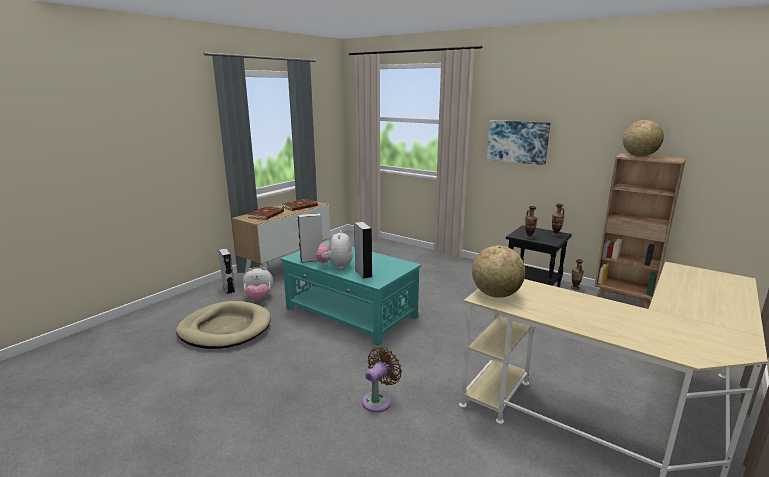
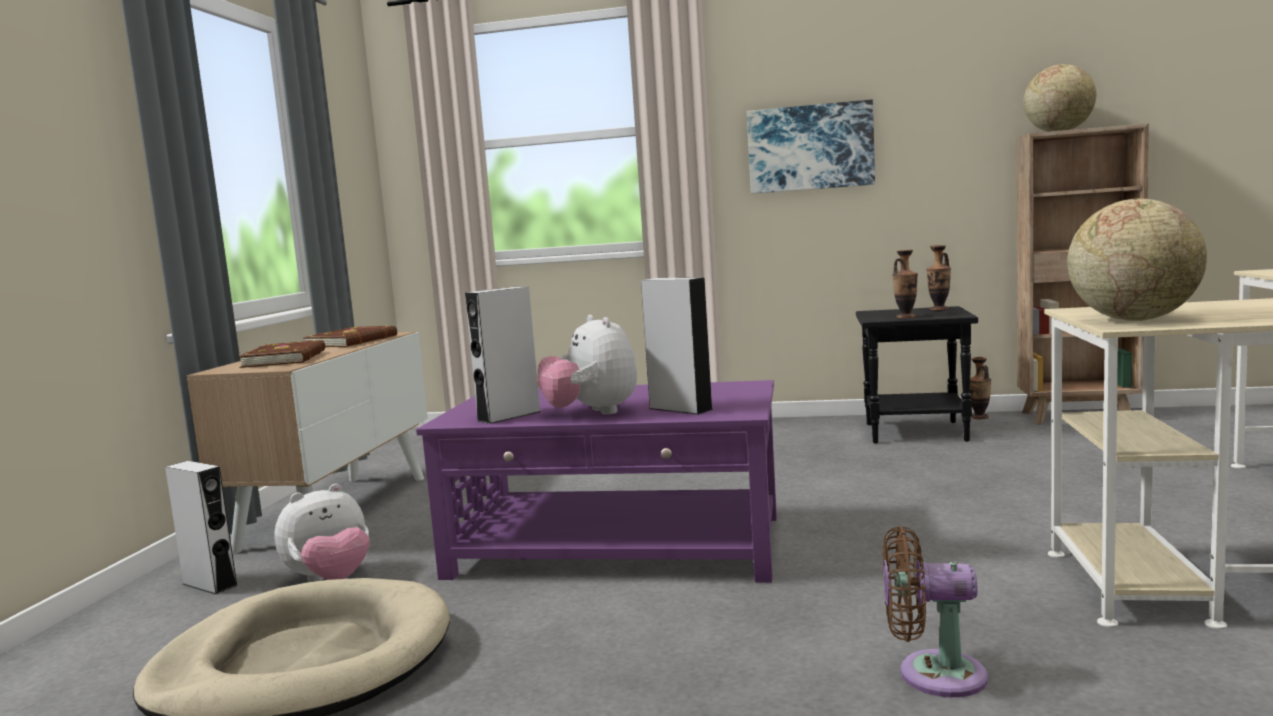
camera: 25 degrees left, 10 degrees down
(351, 313) = (619, 546): turquoise coffee table -> purple coffee table
(379, 400) = (932, 674): brown fan -> brown fan turned 90 degrees counterclockwise

